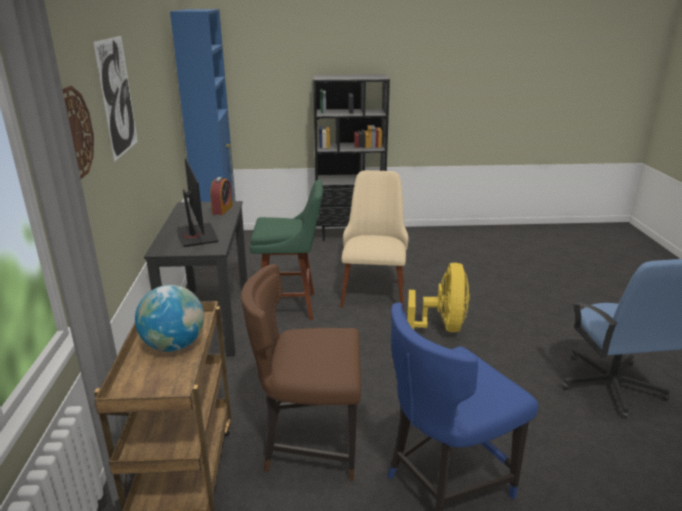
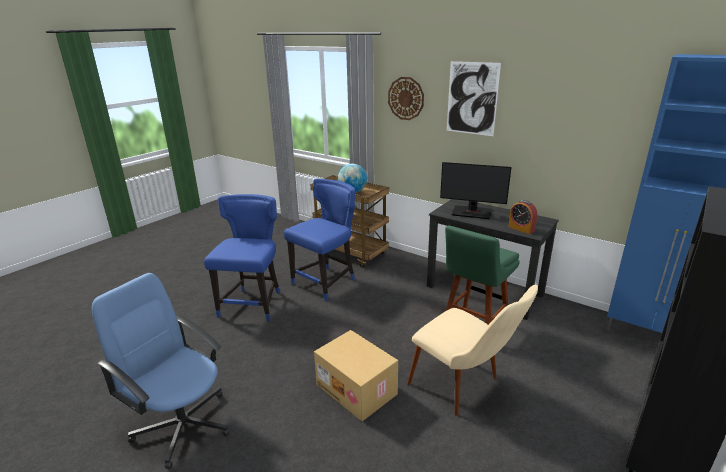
camera: 130 degrees right, 0 degrees up
(309, 445) = (326, 282): brown chair -> blue chair
(442, 327) = (357, 389): yellow fan -> cardboard box

